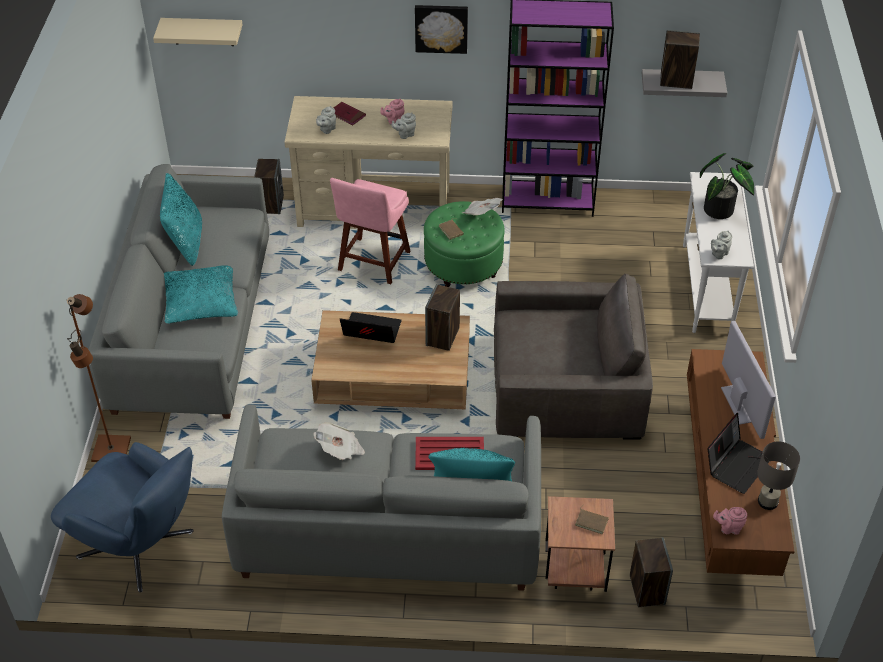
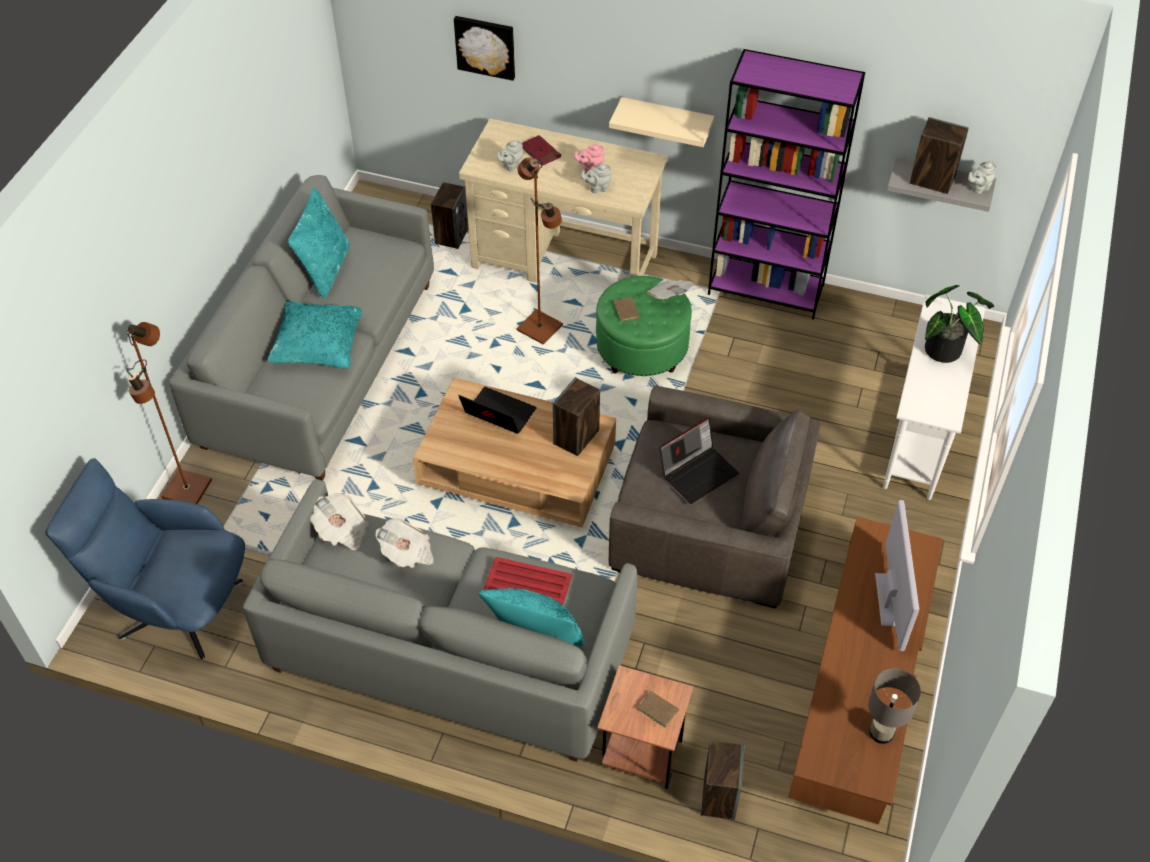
camera: 15 degrees right, 5 degrees up
(138, 547) = (177, 608): blue armchair -> blue armchair turned 150 degrees clockwise
(203, 31) = (394, 29): beige shelf -> beige shelf (666, 120)
(278, 444) = (342, 531): none -> newspaper
(372, 263) = (539, 328): pink chair -> brown floor lamp
(441, 28) = (660, 69): picture -> picture (485, 46)
(719, 254) = (923, 406): grey teapot -> grey teapot (978, 188)
(728, 528) = (821, 754): pink teapot -> none
(737, 464) = (860, 675): laptop -> laptop (698, 472)

